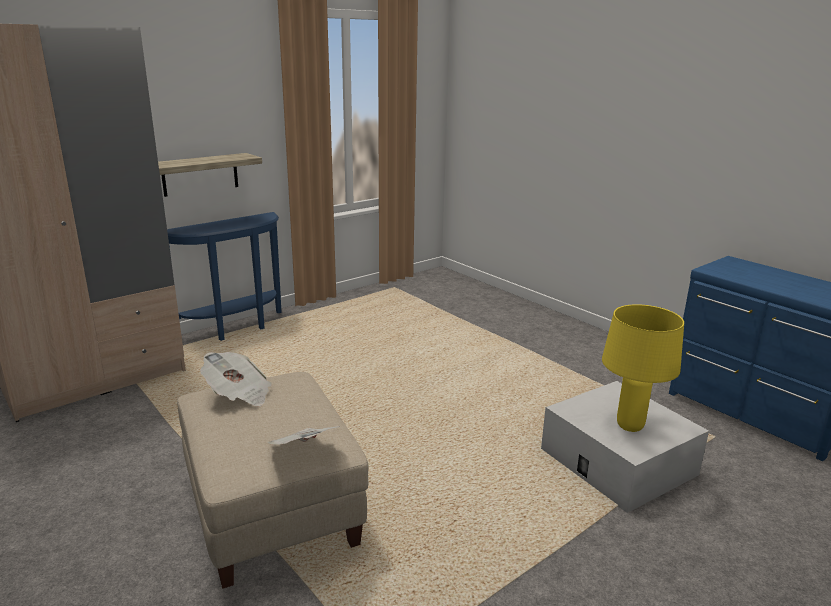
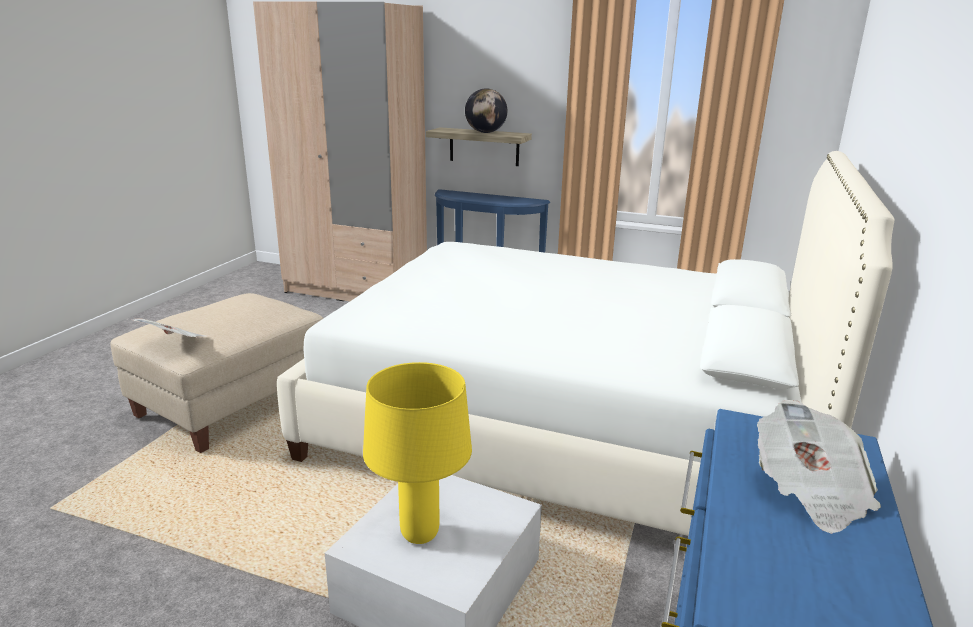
camera: 60 degrees right, 0 degrees up
(214, 159) = (485, 132): none -> globe
(239, 394) = (248, 302): newspaper -> newspaper (810, 492)
(472, 364) = (564, 426): none -> white bed

